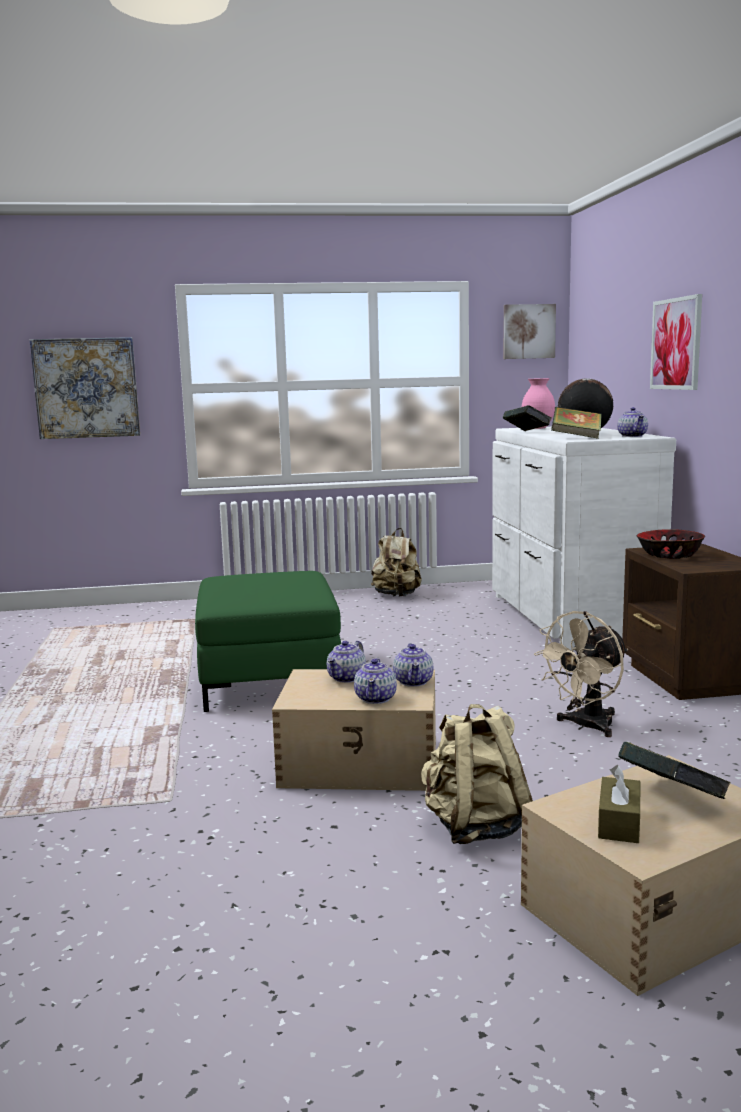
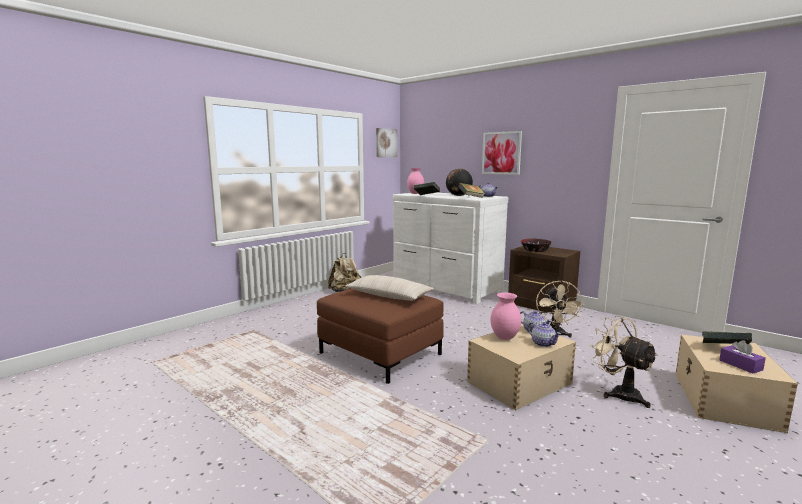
camera: 40 degrees left, 0 degrees up
(86, 388) = (138, 169): picture -> none
(268, 678) = (379, 353): green ottoman -> brown ottoman
(276, 588) = (389, 296): none -> beige pillow
(347, 678) = (505, 337): teapot -> pink vase
(476, 828) = (619, 393): beige backpack -> beige fan
(619, 823) = (740, 365): brown tissue box -> purple tissue box

